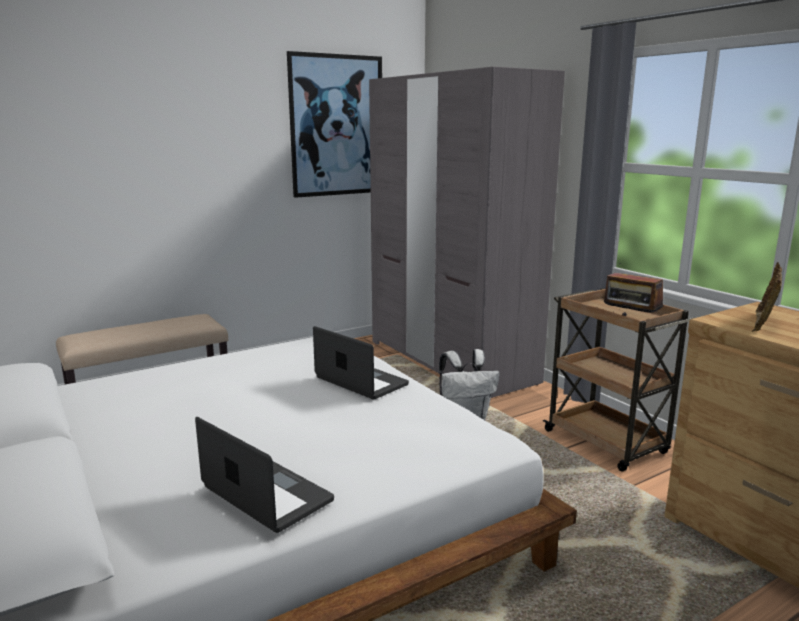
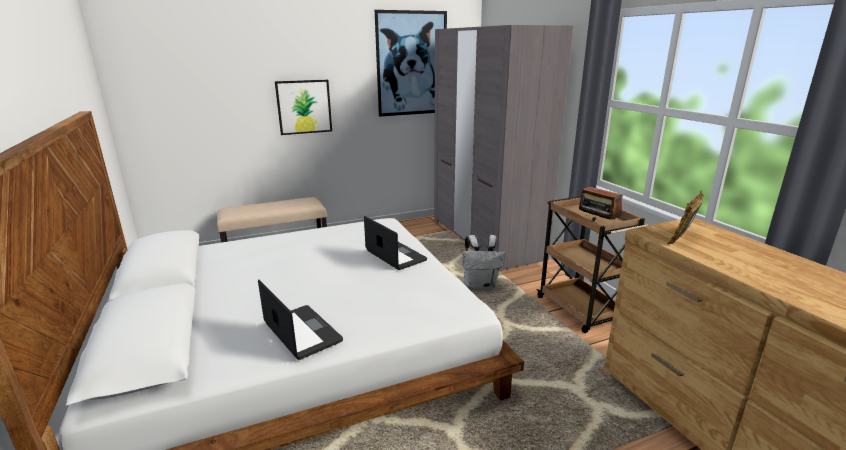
camera: 10 degrees right, 5 degrees up
(189, 184) = (304, 107): none -> picture

